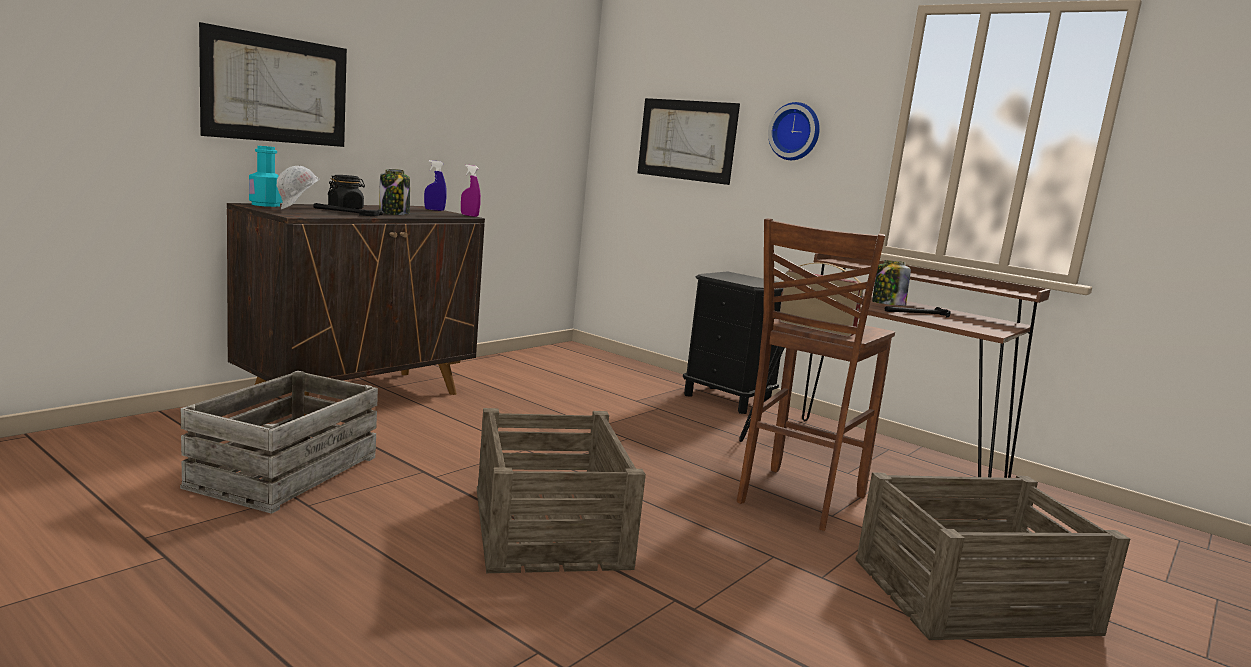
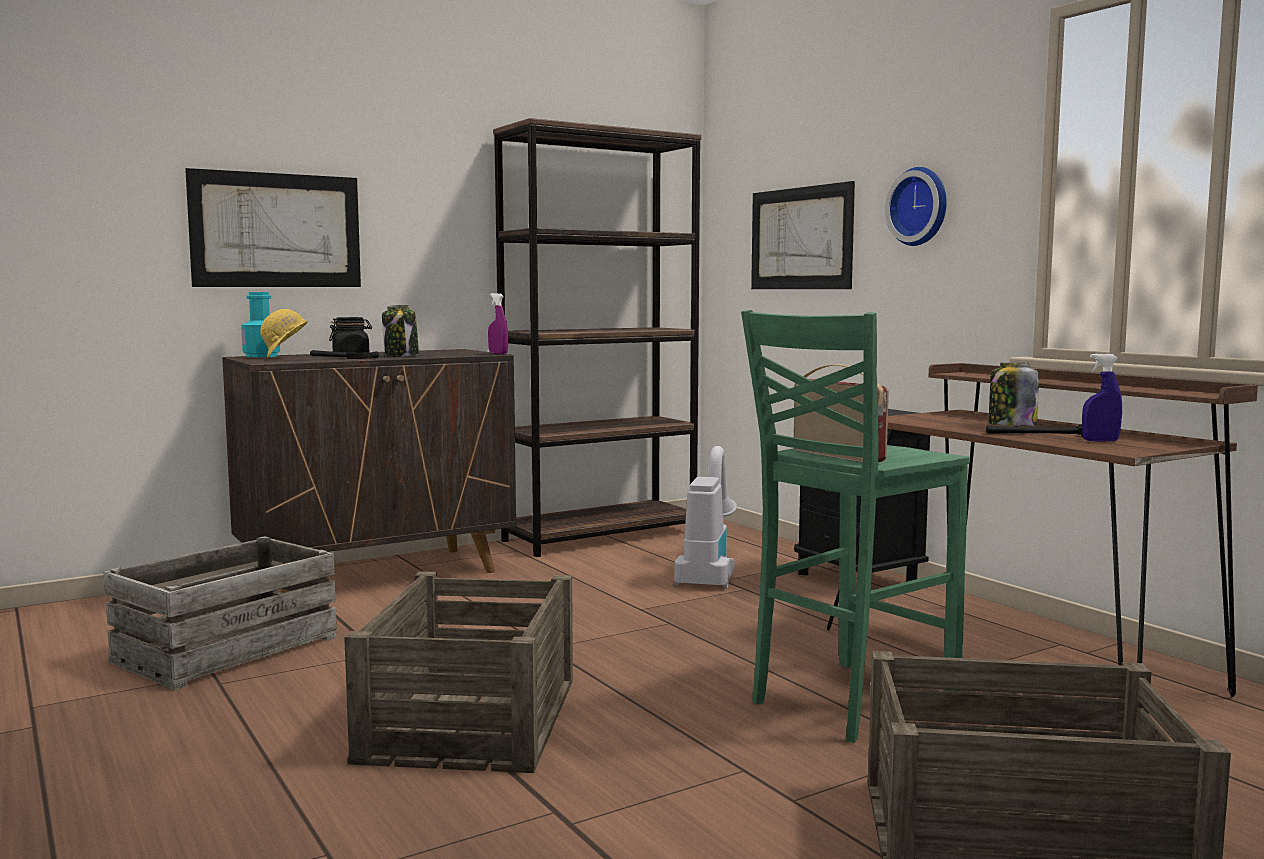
camera: 20 degrees right, 5 degrees down
(298, 210) = (286, 358): white hard hat -> yellow hard hat
(434, 210) = (467, 351): blue spray bottle -> blue spray bottle (1100, 441)
(514, 361) = (601, 536): none -> brown bookcase
(620, 393) = (708, 571): none -> vacuum cleaner
(797, 499) = (847, 702): brown stool -> green stool

